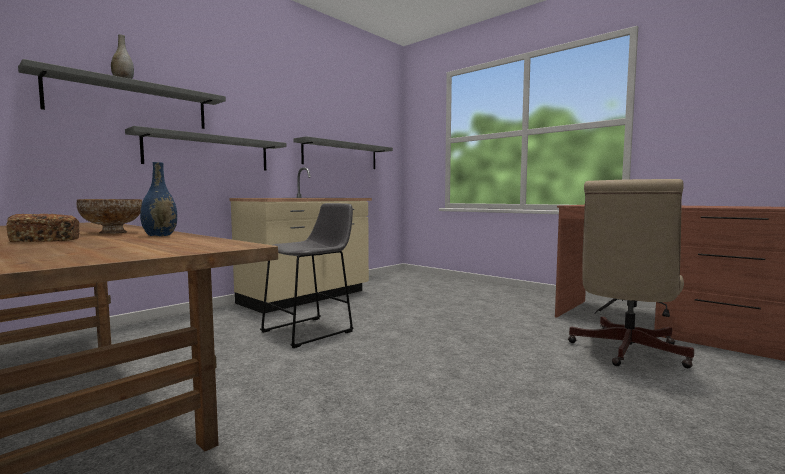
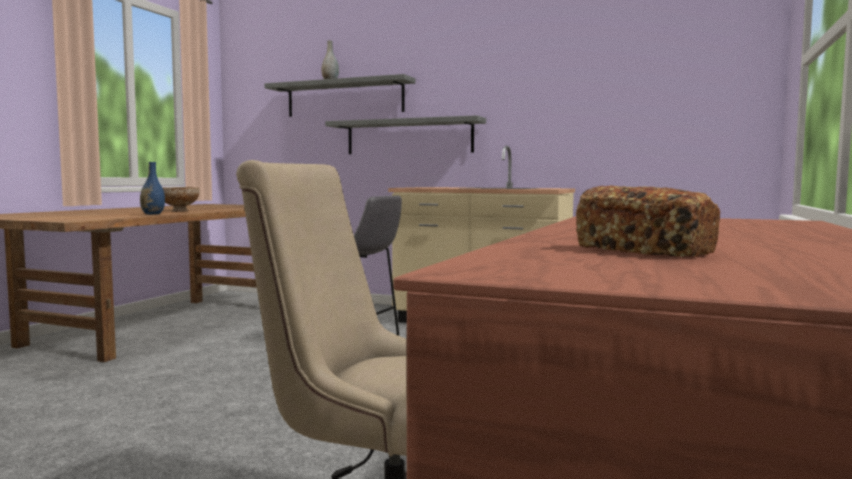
camera: 70 degrees right, 0 degrees up
(46, 240) = (121, 212): bread -> bread (644, 251)
(341, 155) = (604, 120): grey shelf -> none

